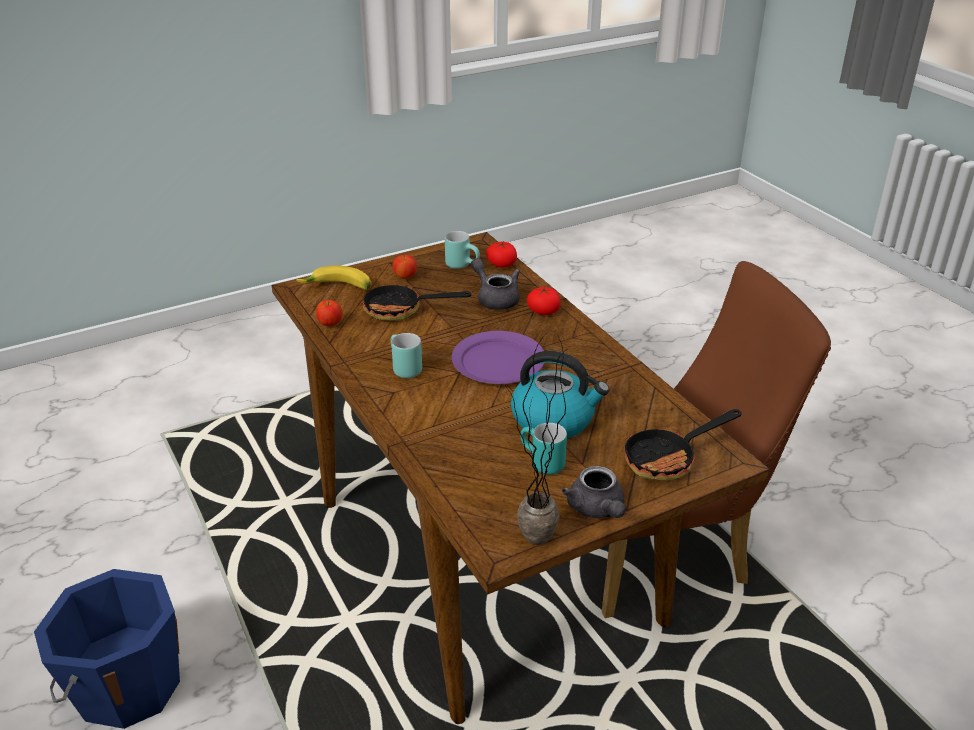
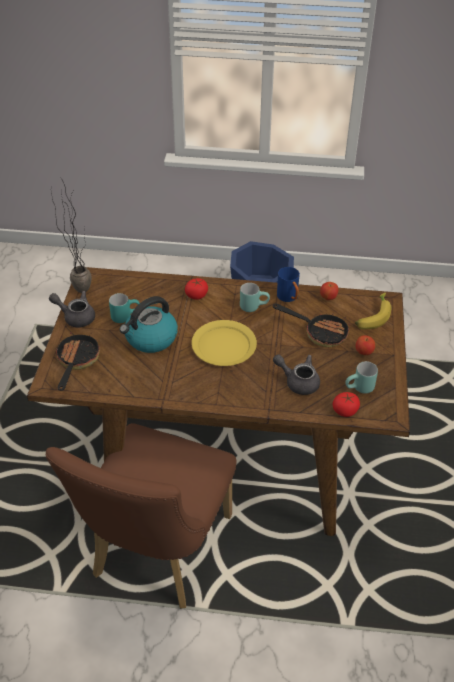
camera: 125 degrees right, 10 degrees up
(359, 349) = (289, 298): none -> blue mug
(401, 310) = (320, 332): frying pan -> frying pan turned 75 degrees clockwise
(495, 298) = (298, 381): grey teapot -> grey teapot turned 150 degrees counterclockwise
(497, 361) = (224, 345): purple plate -> yellow plate
(543, 311) = (261, 396): tomato -> tomato (196, 295)

